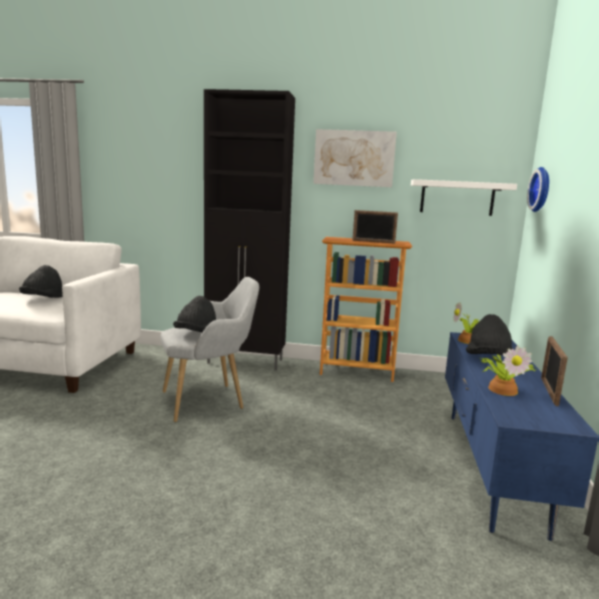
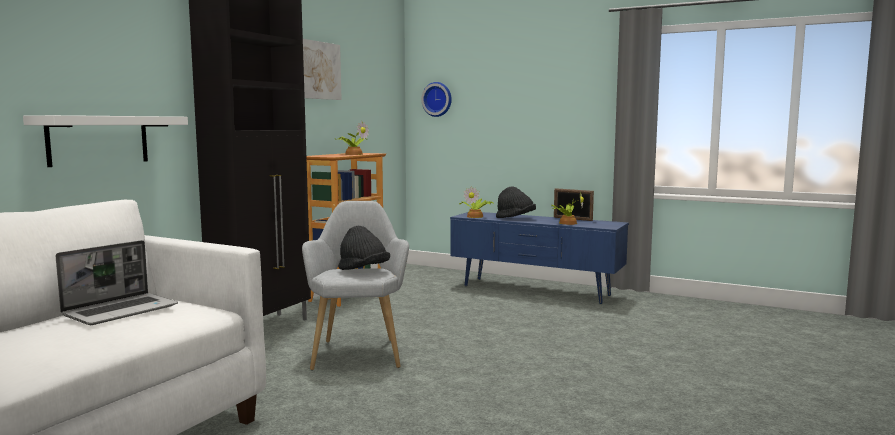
camera: 70 degrees left, 5 degrees down
(43, 299) = (121, 311): black hat -> laptop
(373, 242) = (353, 154): picture frame -> potted plant
(457, 198) = (374, 108): white shelf -> white shelf (98, 140)

